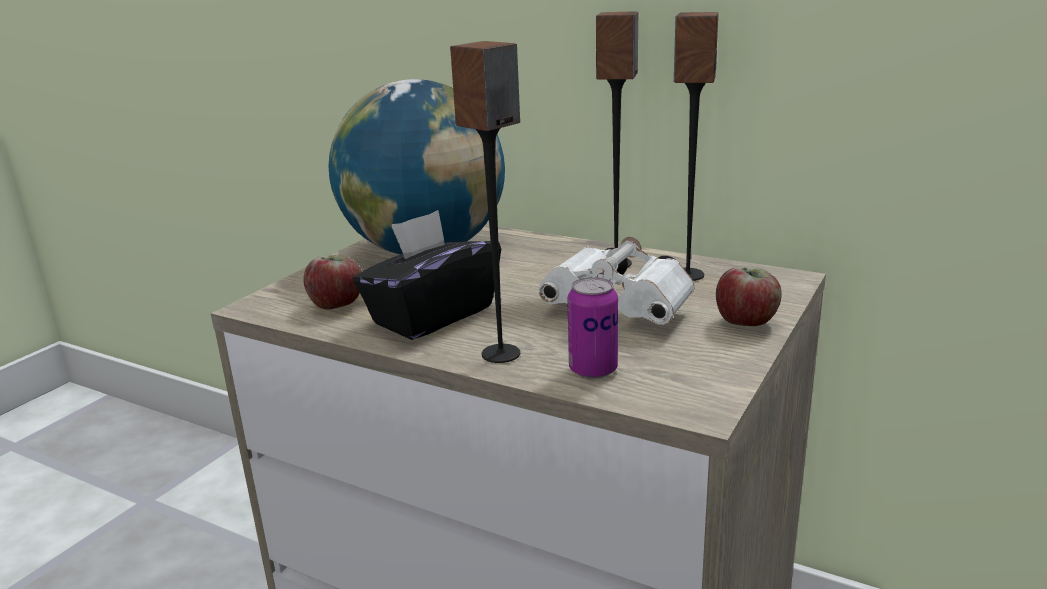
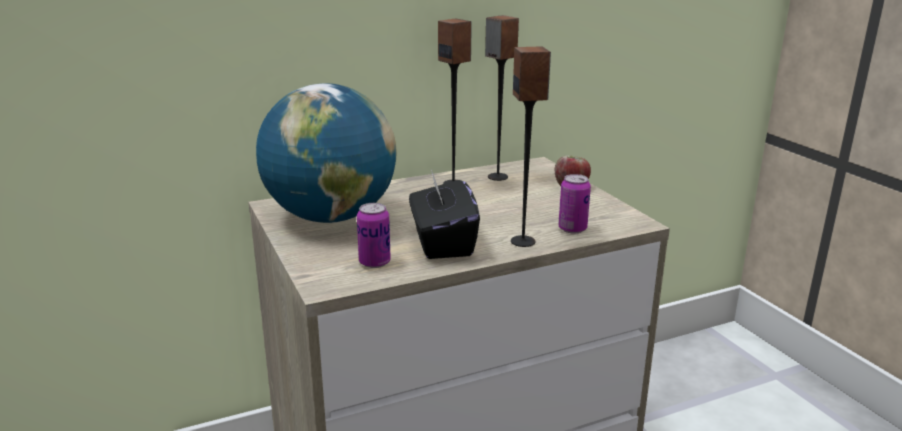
camera: 55 degrees left, 0 degrees up
(337, 305) = (374, 262): apple -> can
(623, 310) = (516, 202): white binoculars -> none

